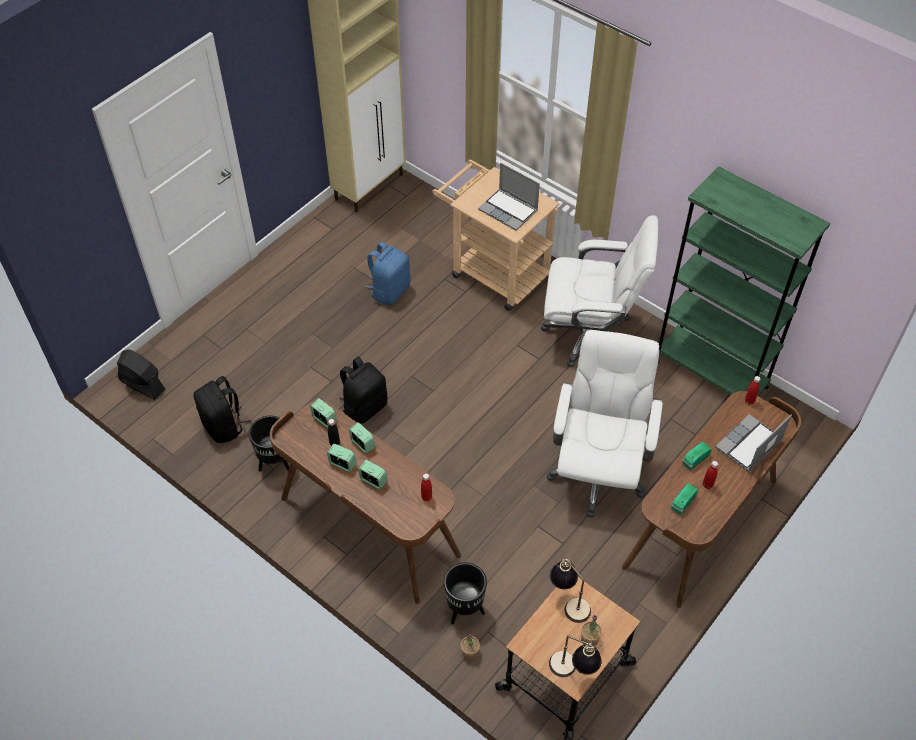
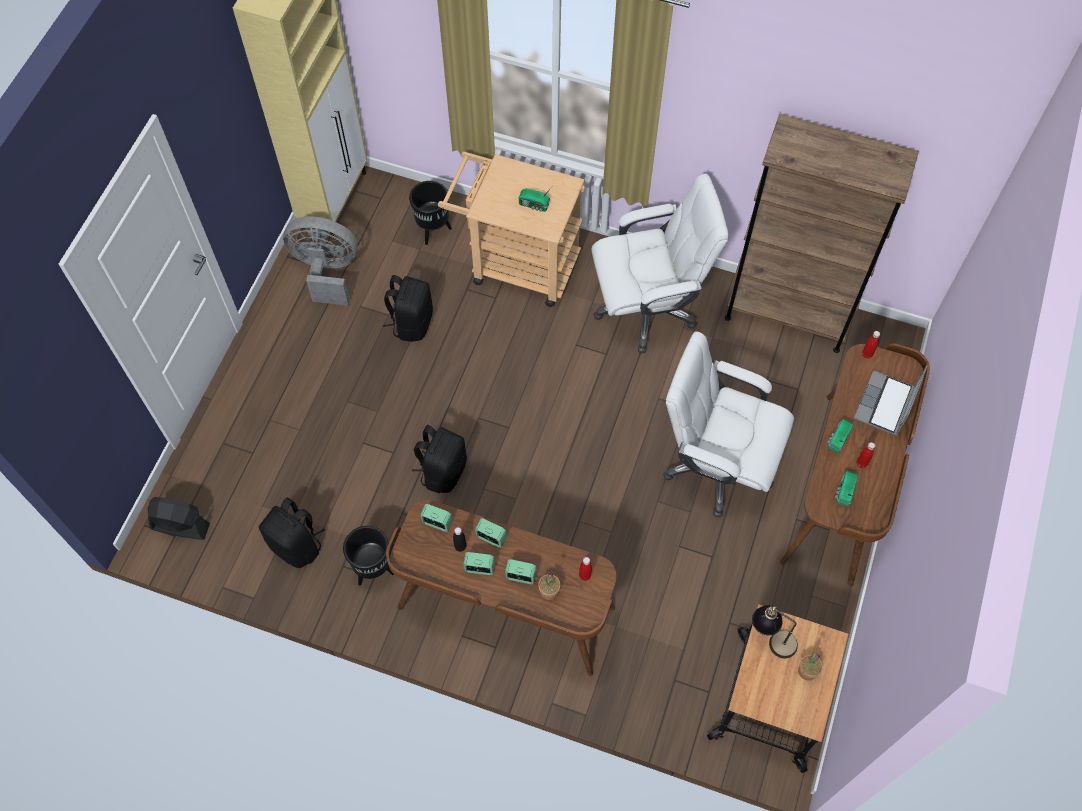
camera: 20 degrees left, 10 degrees up
(339, 236) = (326, 272): none -> grey fan
(389, 291) = (412, 322): blue backpack -> black backpack
(465, 609) = (642, 664): black planter -> black planter (433, 230)
(469, 652) = (666, 709): potted plant -> potted plant (549, 591)
(509, 210) = (534, 205): laptop -> radio
(572, 671) = (804, 711): table lamp -> none
(597, 472) = (716, 465): white office chair -> white office chair turned 60 degrees counterclockwise
(710, 373) = (787, 315): green bookcase -> brown bookcase

